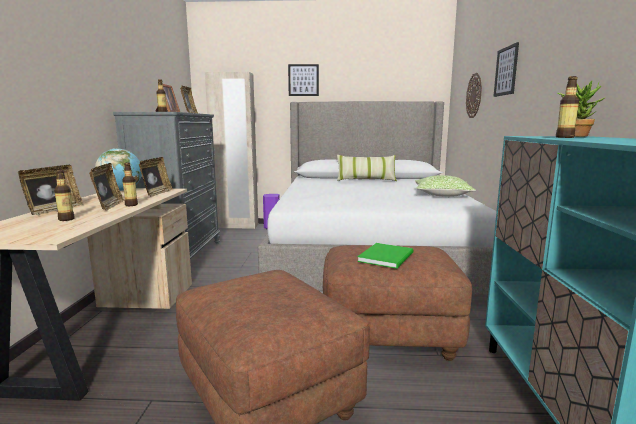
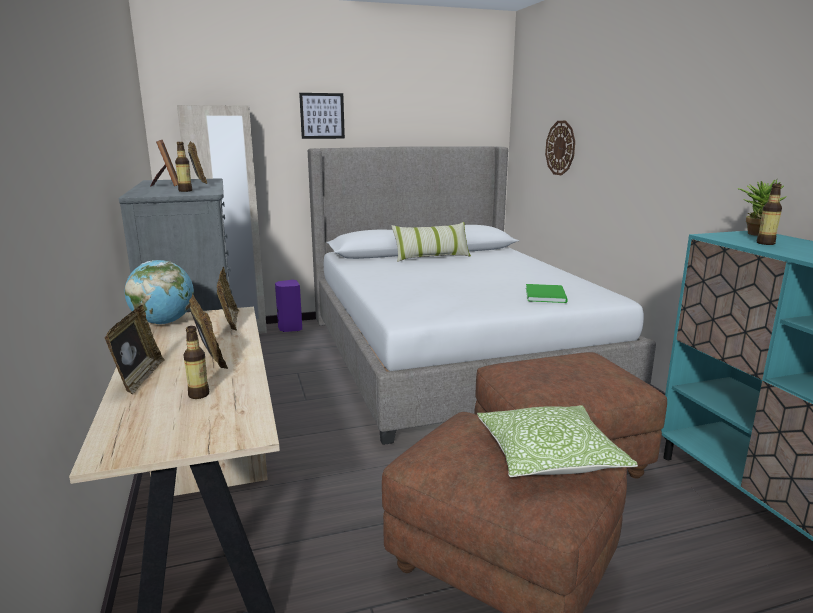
camera: 20 degrees left, 5 degrees up
(131, 205) = (238, 352): bottle -> none
(388, 257) = (568, 376): green book -> green book (546, 295)
(442, 195) = (551, 278): pillow -> pillow (549, 457)
(506, 71) = (619, 130): picture -> none

